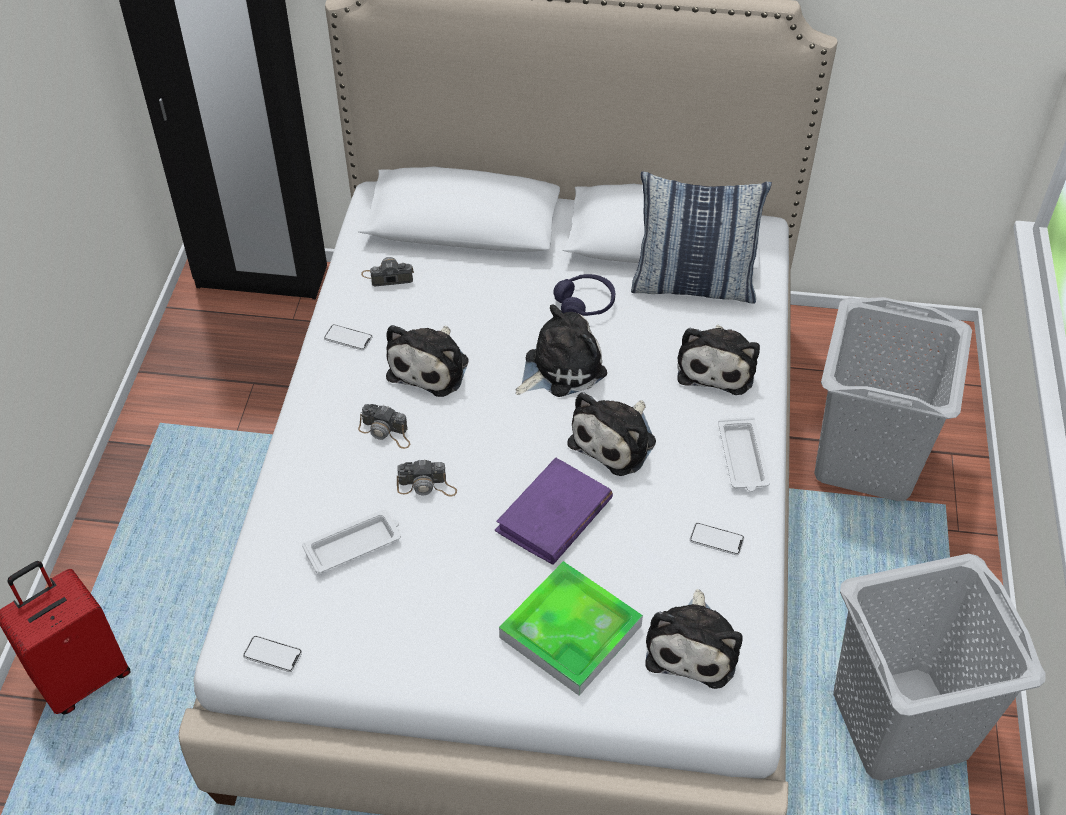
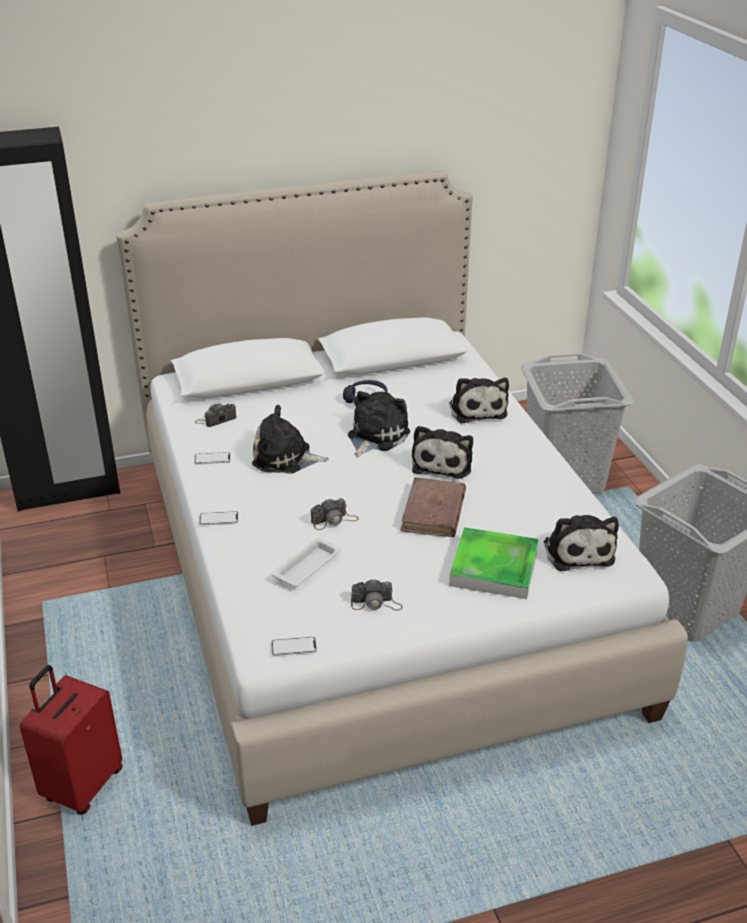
camera: 25 degrees left, 15 degrees down
(386, 432) = (281, 501): camera -> camera (376, 603)
(431, 366) = (285, 458): plush toy -> plush toy turned 105 degrees clockwise
(554, 515) = (433, 512): purple book -> brown book
(693, 285) = (429, 374): pillow -> none
(716, 539) = (547, 494): phone -> phone (219, 519)
(742, 458) = (530, 450): white tray -> none

